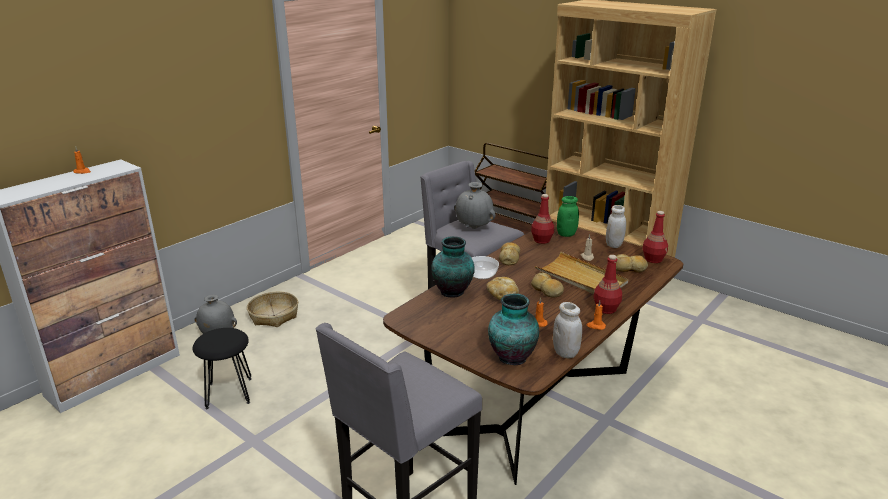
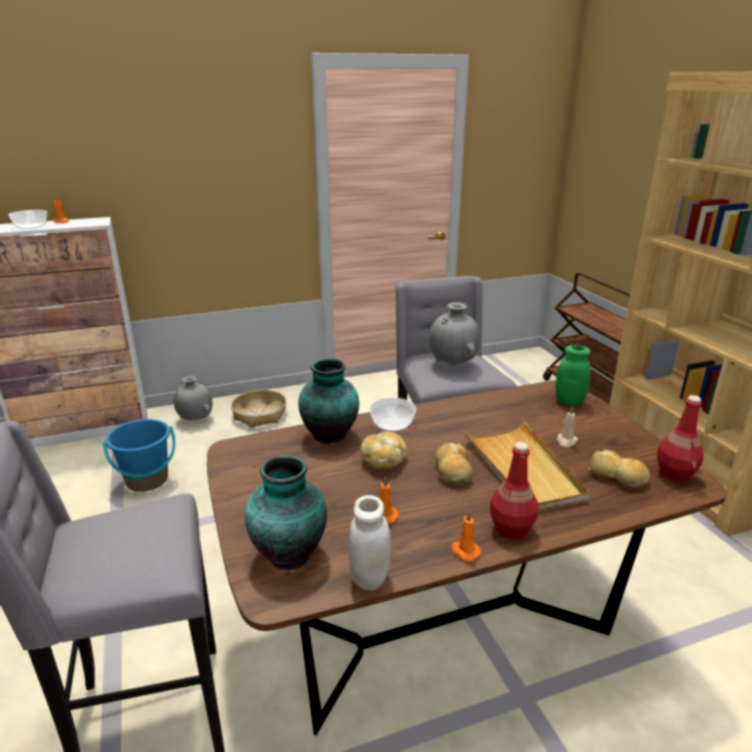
camera: 30 degrees right, 0 degrees up
(62, 182) = (30, 226): none -> bowl
(229, 393) = (147, 480): black stool -> blue bucket
(509, 258) = (453, 413): bread -> none
(541, 240) = (524, 401): red bottle -> none
(614, 245) = (628, 434): white jar -> none

